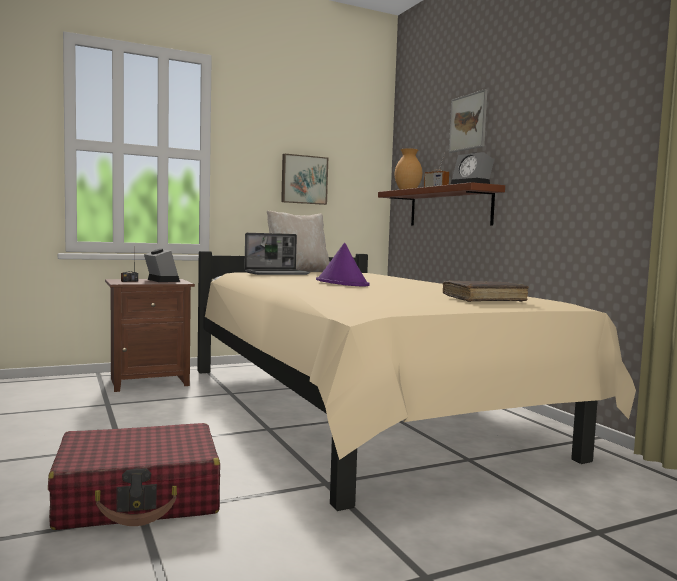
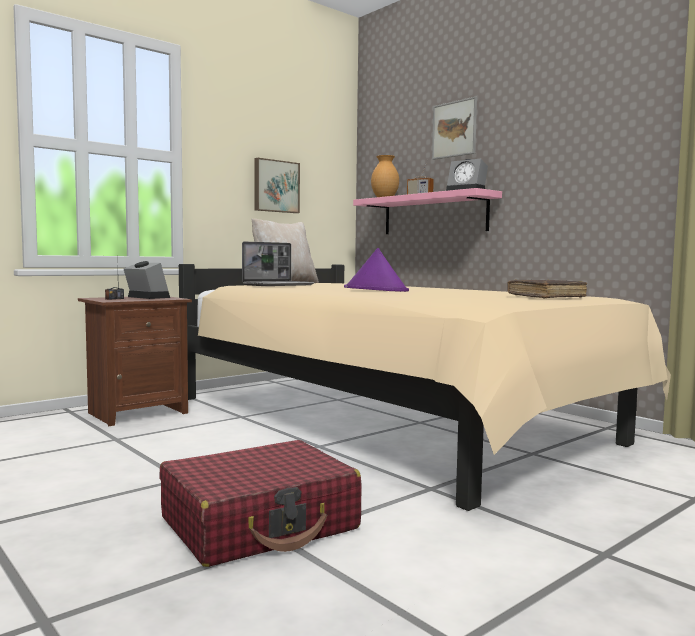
camera: 15 degrees left, 0 degrees up
(449, 207) = (434, 215): brown shelf -> pink shelf

